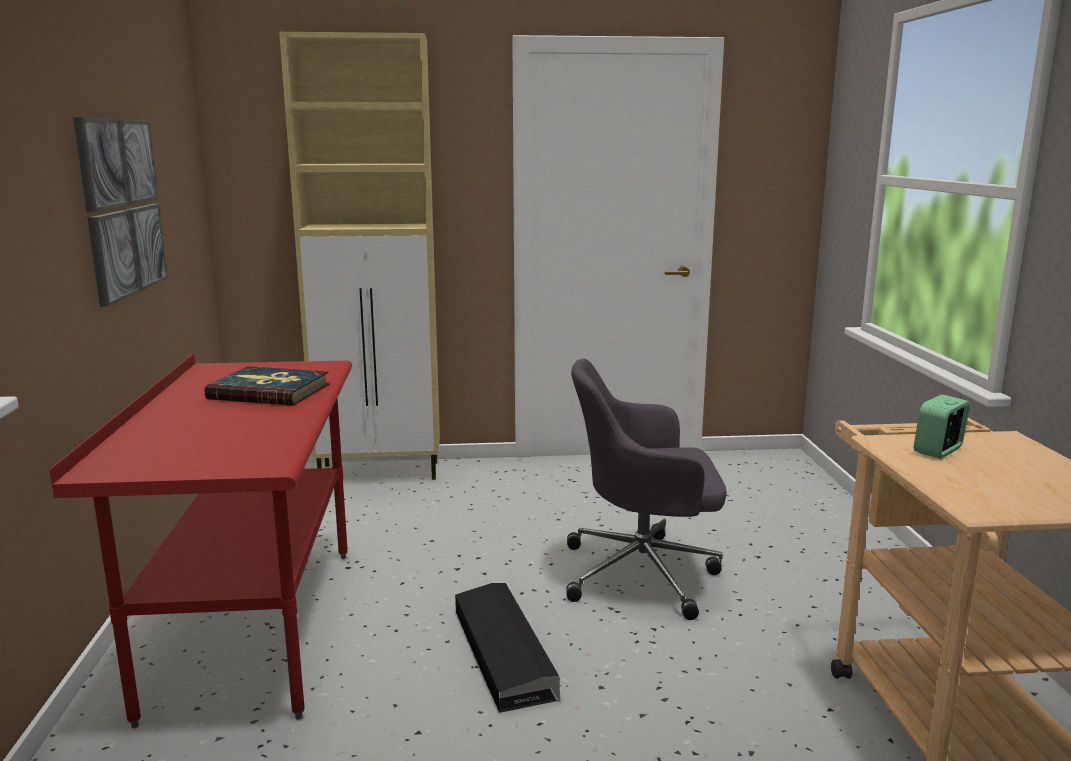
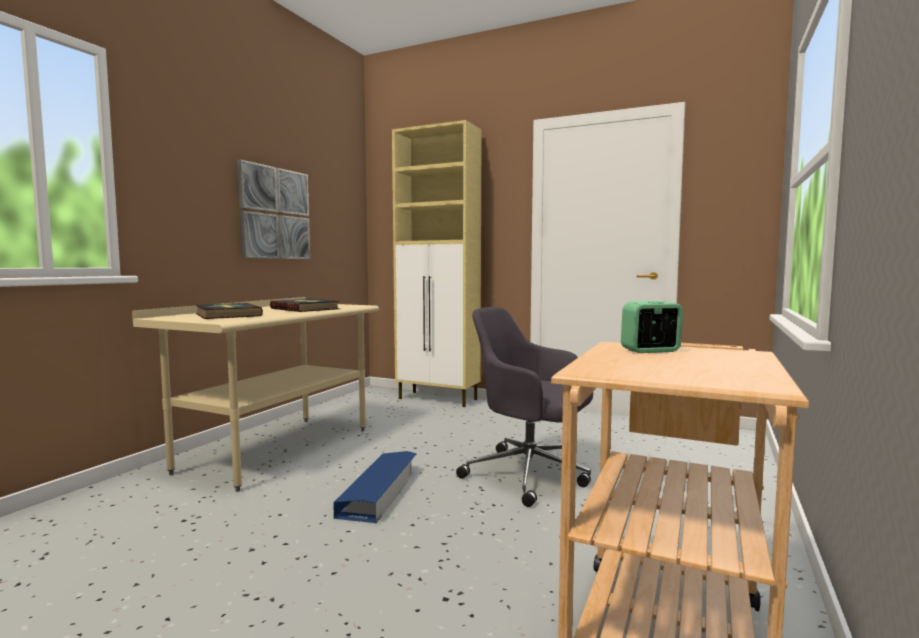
camera: 30 degrees right, 10 degrees down
(200, 438) = (227, 315): none -> book
(255, 628) = (277, 450): red desk -> beige desk
(503, 653) = (380, 492): black storage box -> blue storage box

